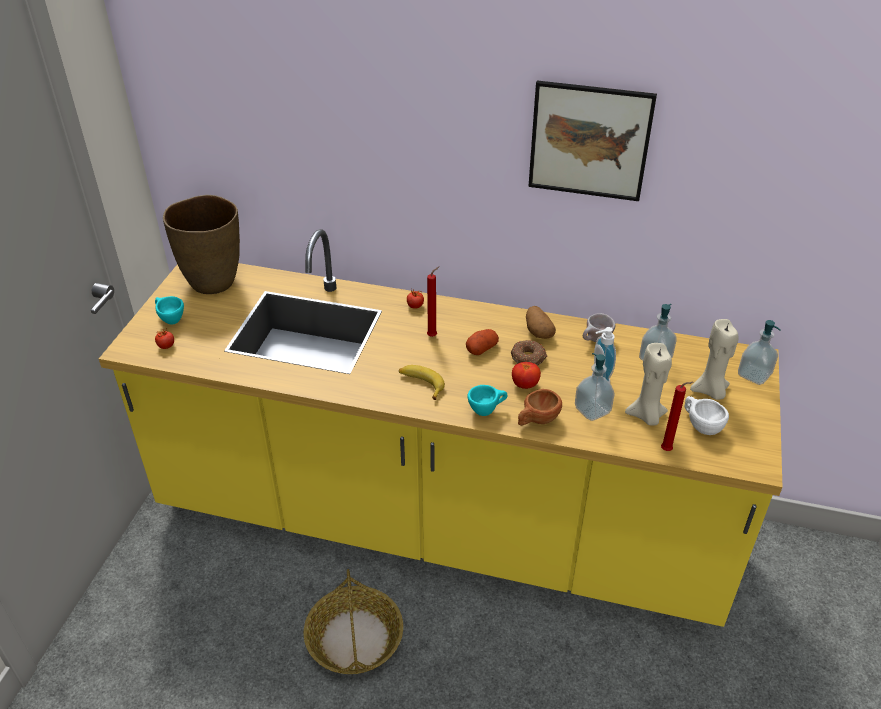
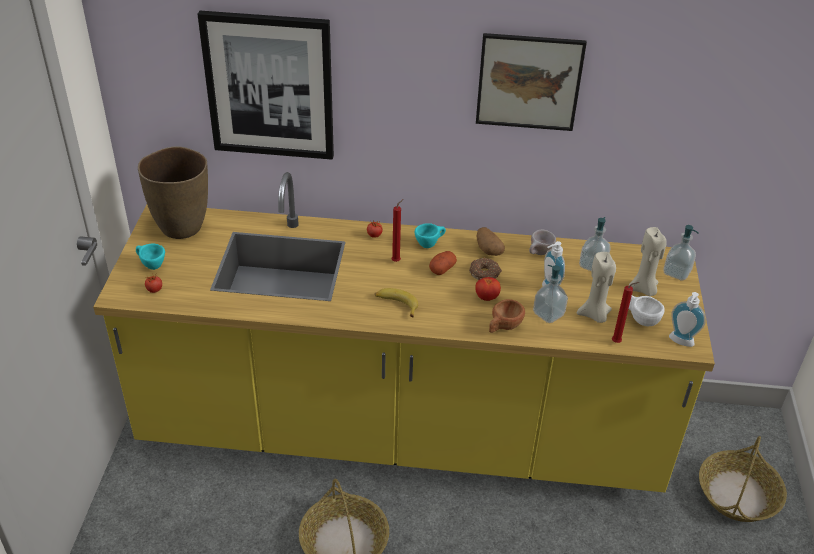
camera: 10 degrees left, 0 degrees up
(305, 133) = (269, 86): none -> picture
(487, 410) = (459, 322): turquoise cup -> turquoise cup (429, 244)
(744, 457) = (680, 342): none -> soap dispenser
(813, 639) = (738, 495): none -> basket

